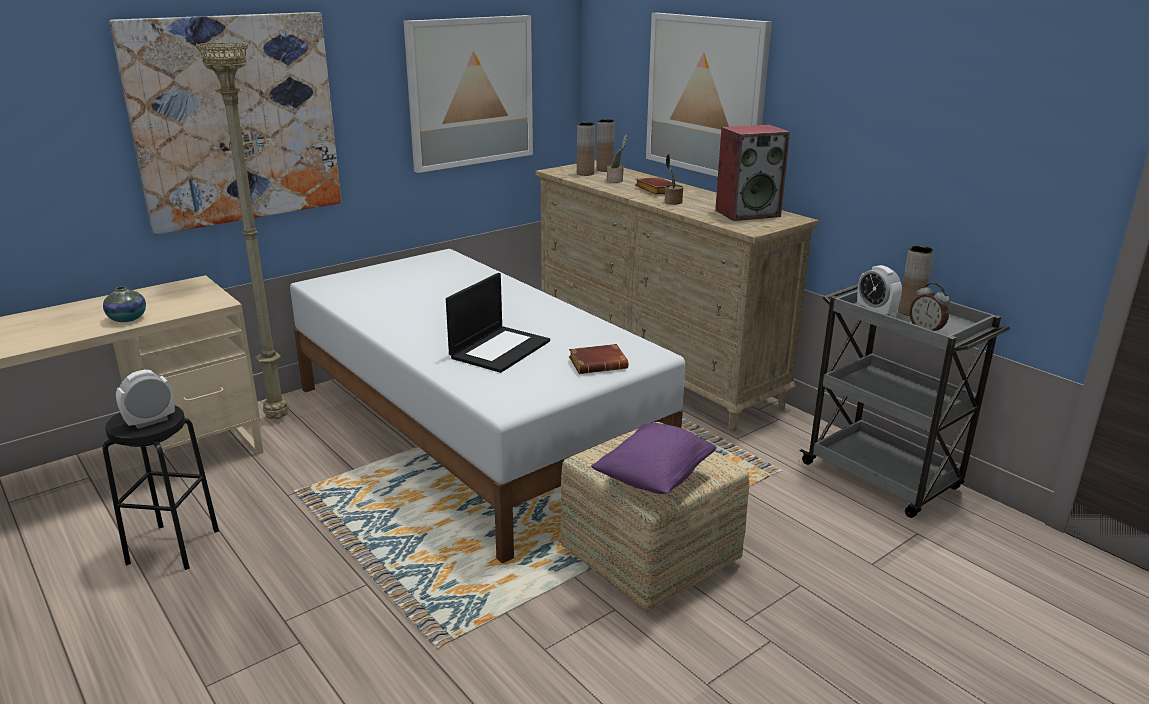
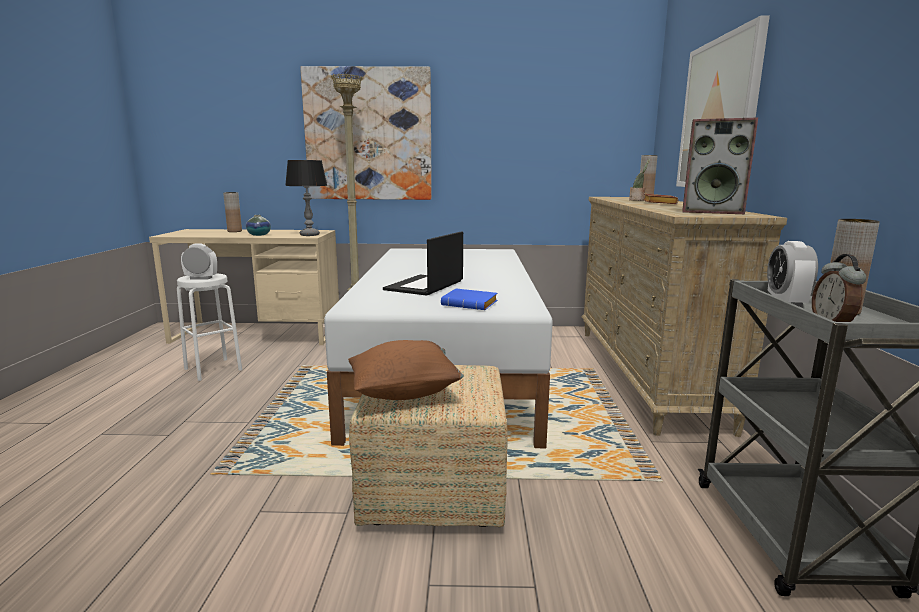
camera: 40 degrees right, 10 degrees down
(173, 547) = (213, 369): black stool -> white stool
(209, 299) = (310, 235): none -> table lamp
(471, 92) = (546, 133): picture -> none
(500, 349) = (425, 286): laptop -> laptop turned 135 degrees clockwise
(585, 173) = (622, 198): brown vase -> brown vase (234, 231)
(599, 363) = (471, 304): brown book -> blue book
(654, 478) = (404, 393): purple pillow -> brown pillow
(672, 202) = (653, 206): potted plant -> none

